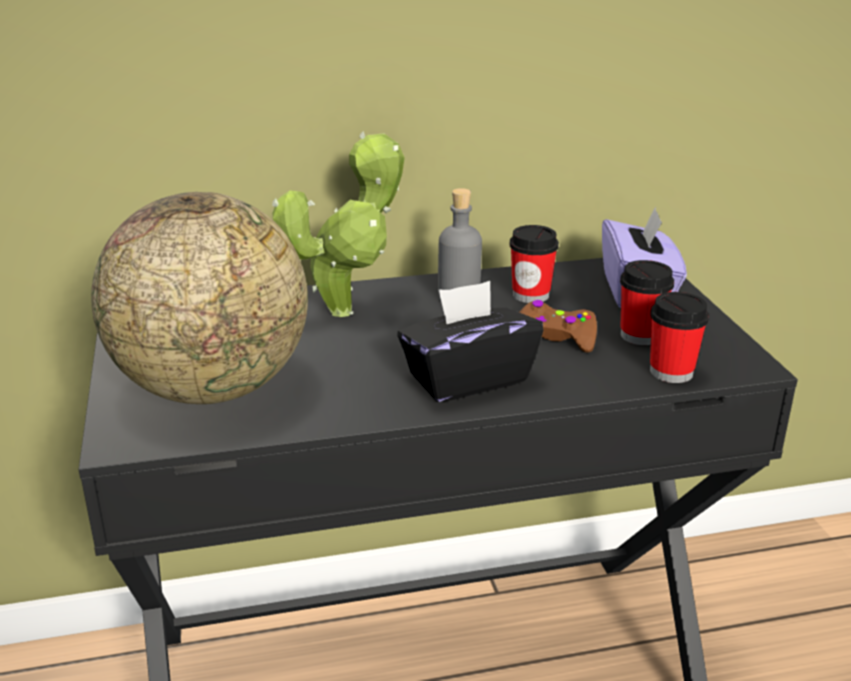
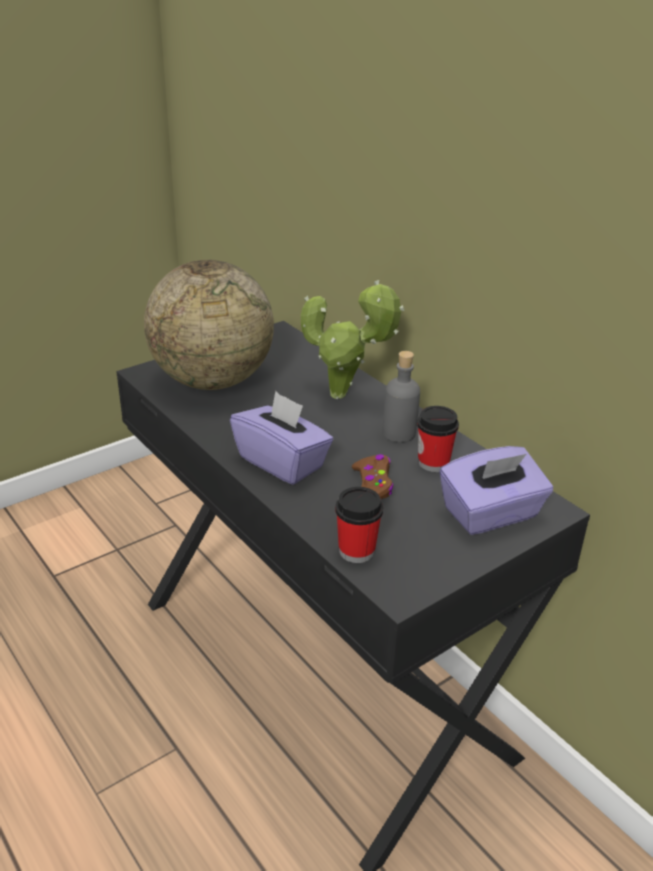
camera: 65 degrees right, 5 degrees up
(467, 378) = (282, 462): black tissue box -> purple tissue box
(640, 335) = (407, 527): cup -> none

